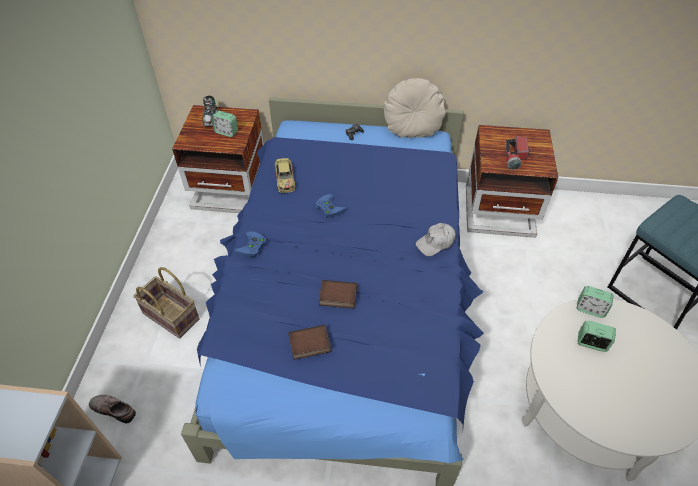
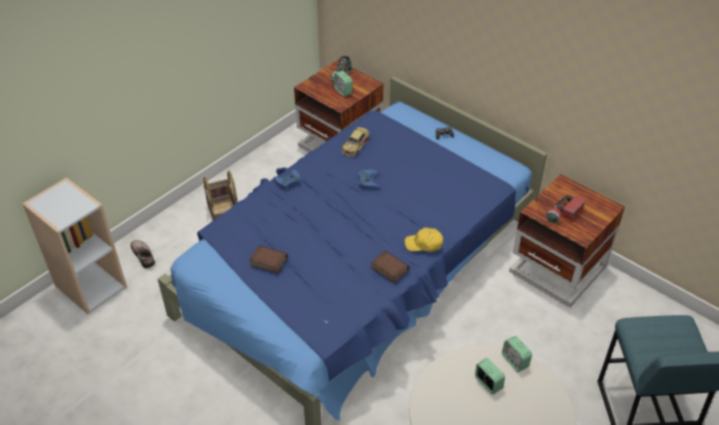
camera: 35 degrees right, 5 degrees down
(337, 297) = (314, 243): book -> book (388, 269)
(412, 131) = (496, 154): beige pillow -> none
(435, 243) = (424, 244): white cap -> yellow cap

